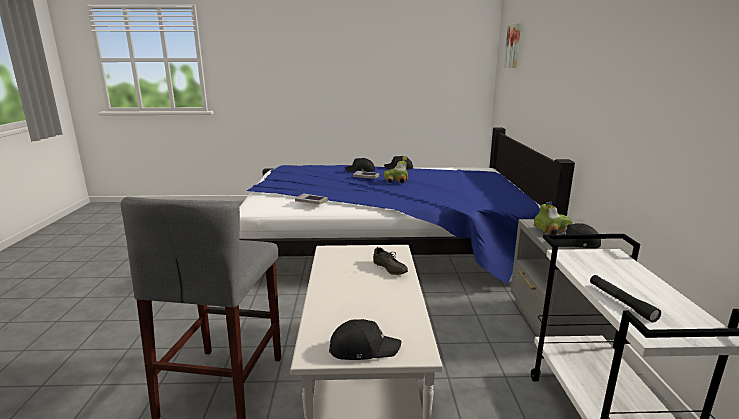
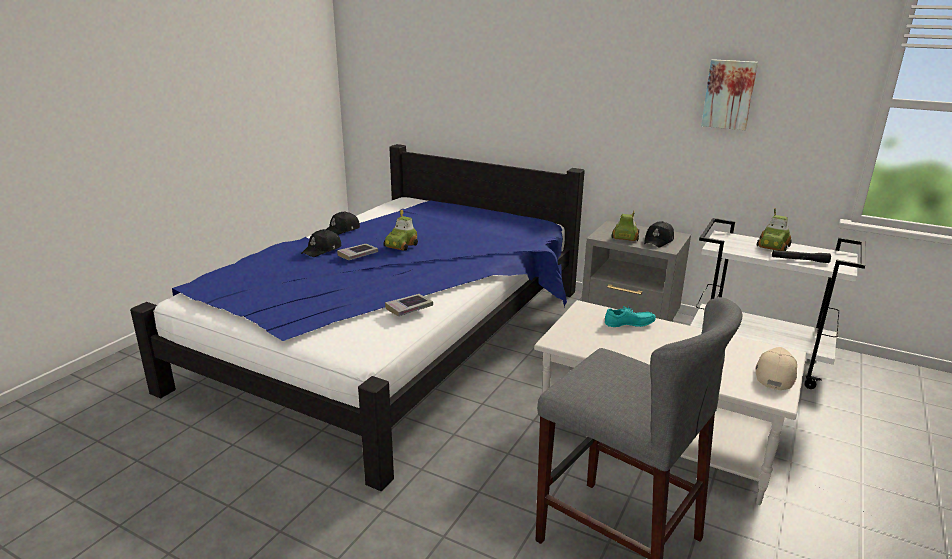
camera: 60 degrees left, 5 degrees up
(363, 348) = (774, 374): black cap -> beige cap
(388, 269) = (630, 324): grey shoe -> turquoise shoe
(514, 46) = (393, 40): picture -> picture (729, 94)
(637, 283) = (773, 246): none -> toy car

